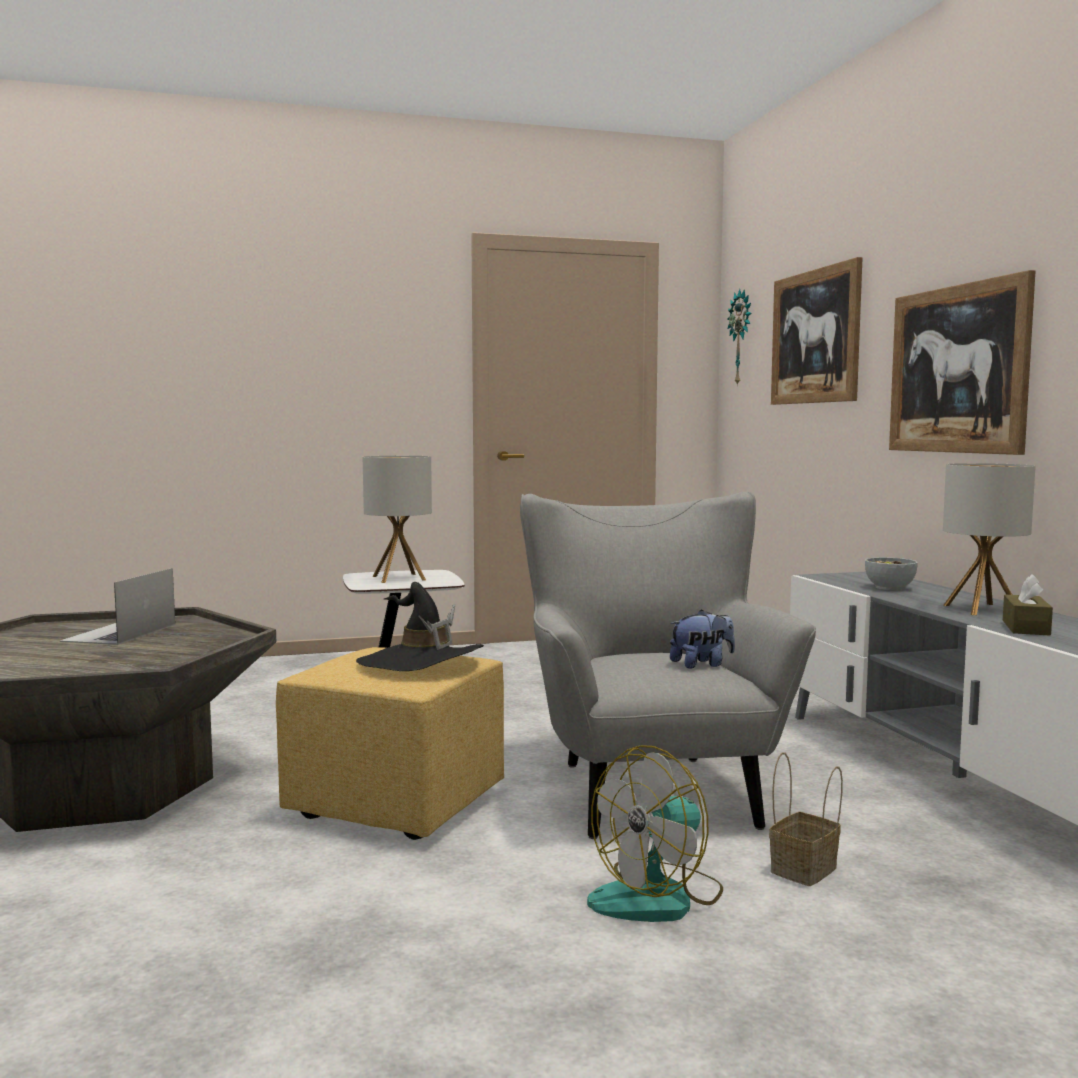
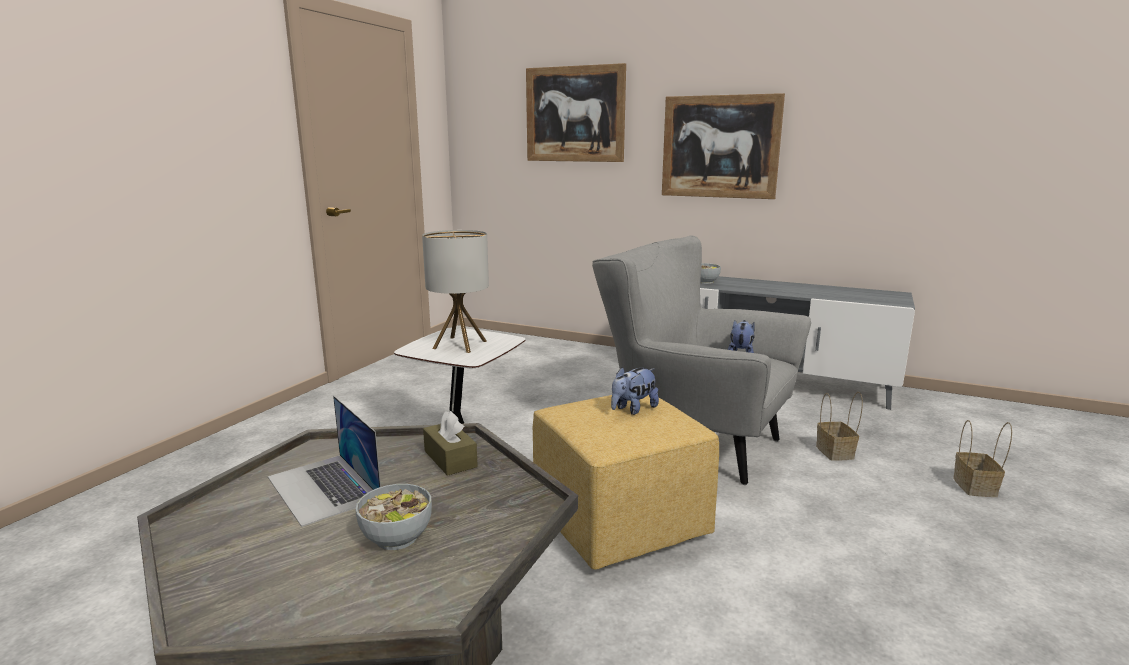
camera: 50 degrees left, 10 degrees up
(64, 658) = (397, 537): none -> bowl
(420, 662) = (633, 409): black hat -> plush toy
(658, 897) = (839, 498): fan -> none
(742, 337) = (481, 107): wall clock -> none
(906, 996) = (976, 487): none -> basket
(982, 609) = (780, 287): table lamp -> none
(1025, 628) = (829, 295): brown tissue box -> brown tissue box (450, 459)

